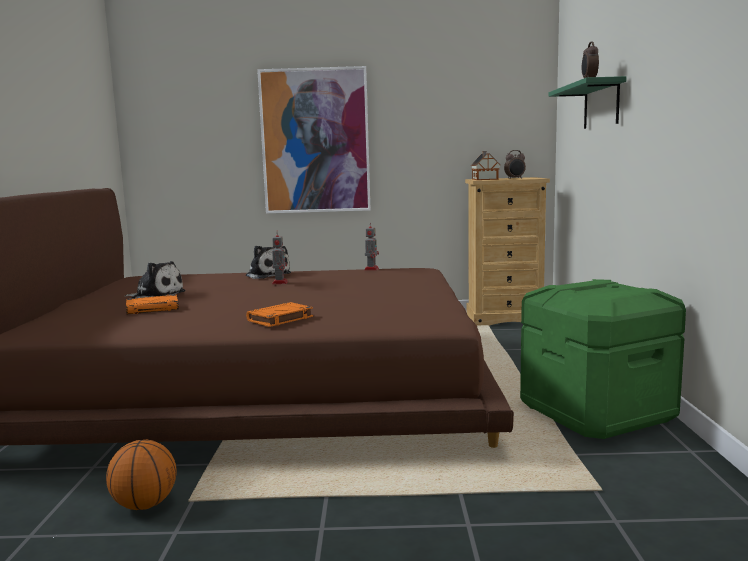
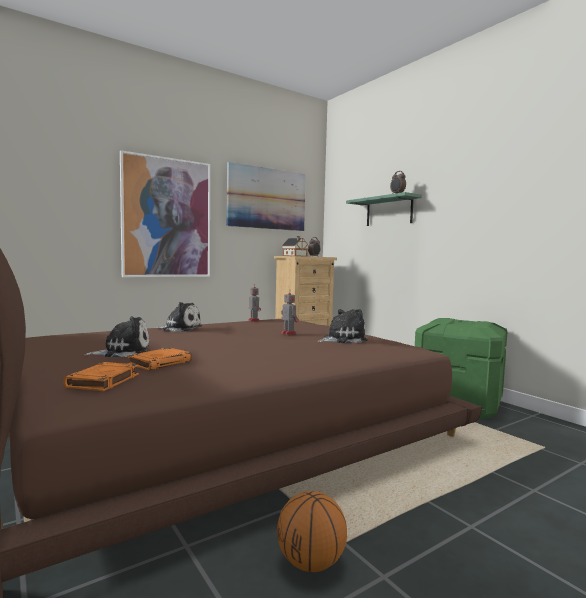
camera: 35 degrees left, 5 degrees down
(280, 282) = (217, 333): toy robot -> toy robot (288, 333)
(280, 319) = (311, 359): orange book -> orange book (103, 381)
(378, 300) = (342, 339): none -> plush toy
(454, 100) = (267, 199): none -> picture

